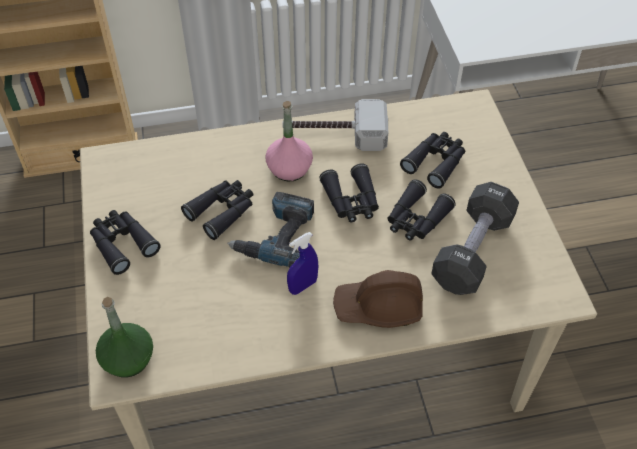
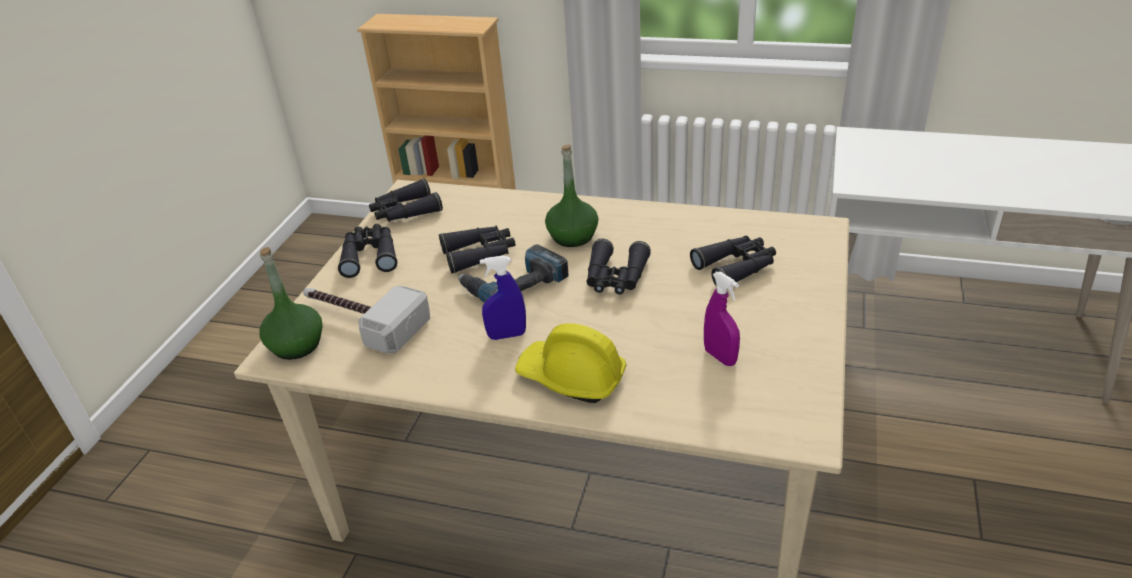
camera: 30 degrees right, 15 degrees down
(289, 169) = (572, 236): pink bottle -> green bottle
(334, 134) = (642, 219): hammer -> hammer (361, 320)
(378, 307) = (571, 377): brown hard hat -> yellow hard hat
(416, 219) = (675, 311): black binoculars -> black binoculars (405, 211)
(472, 251) = (720, 357): black dumbbell -> purple spray bottle

